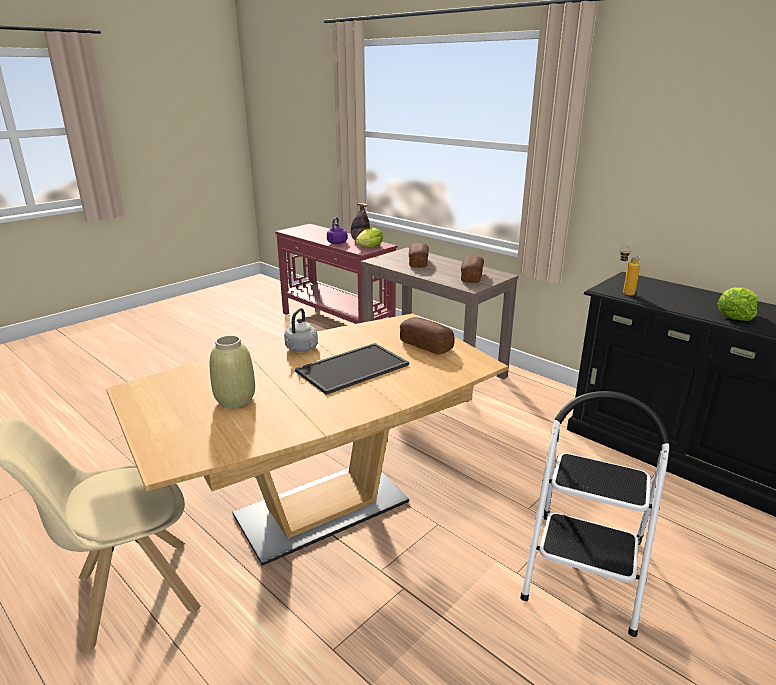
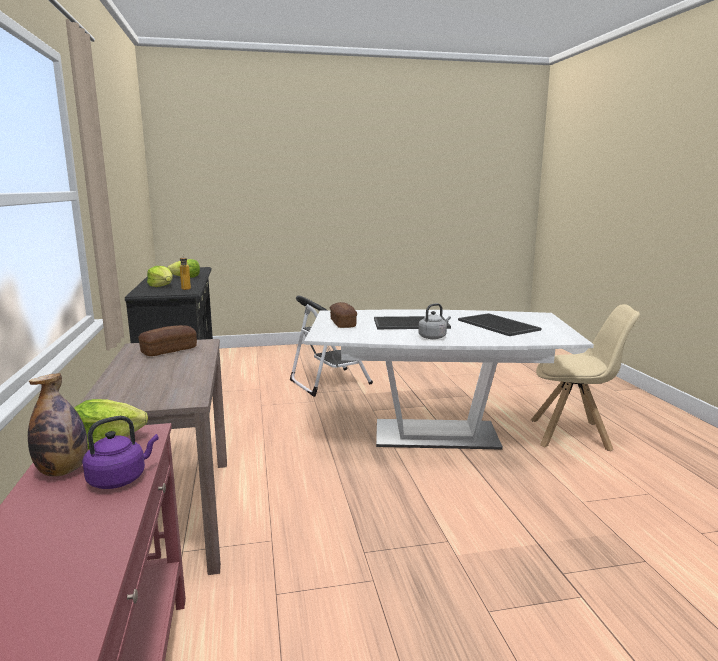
camera: 145 degrees left, 10 degrees down
(234, 399) = (499, 325): beige vase -> tray
(322, 509) = (436, 435): brown dining table -> white dining table
(418, 262) = (155, 381): bread -> none
(668, 291) = (162, 286): none -> lettuce

